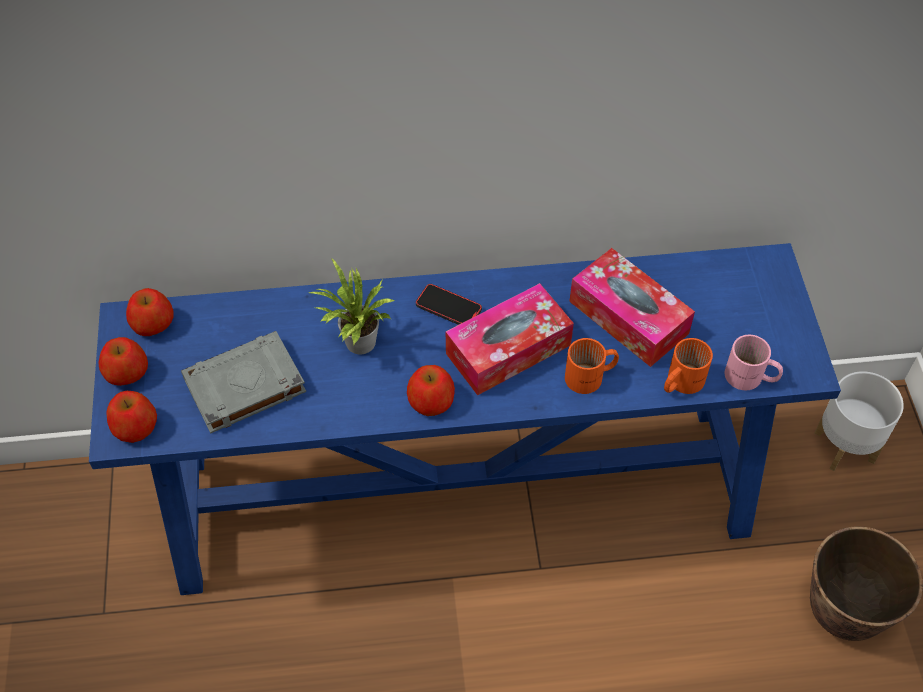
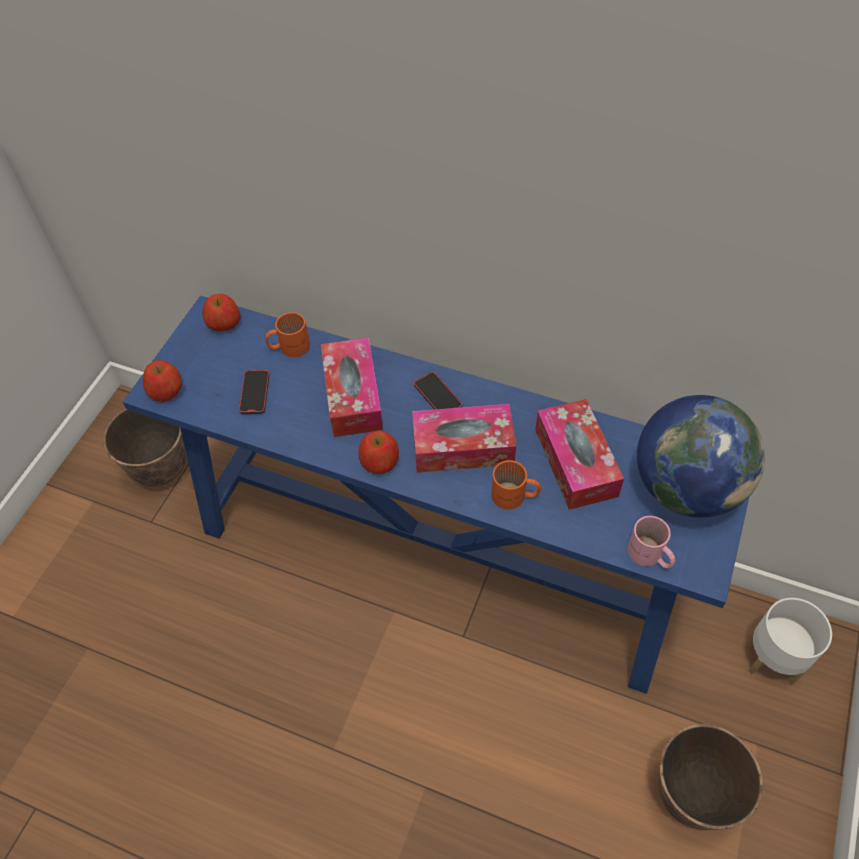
camera: 30 degrees right, 0 degrees up
(80, 548) = (162, 471): none -> planter
(126, 372) = (185, 350): apple -> none
(243, 386) = (254, 393): grey book -> phone
(357, 344) = (353, 396): potted plant -> tissue box
(680, 381) = (586, 532): orange mug -> orange mug (289, 346)
(744, 297) = (686, 487): none -> globe

